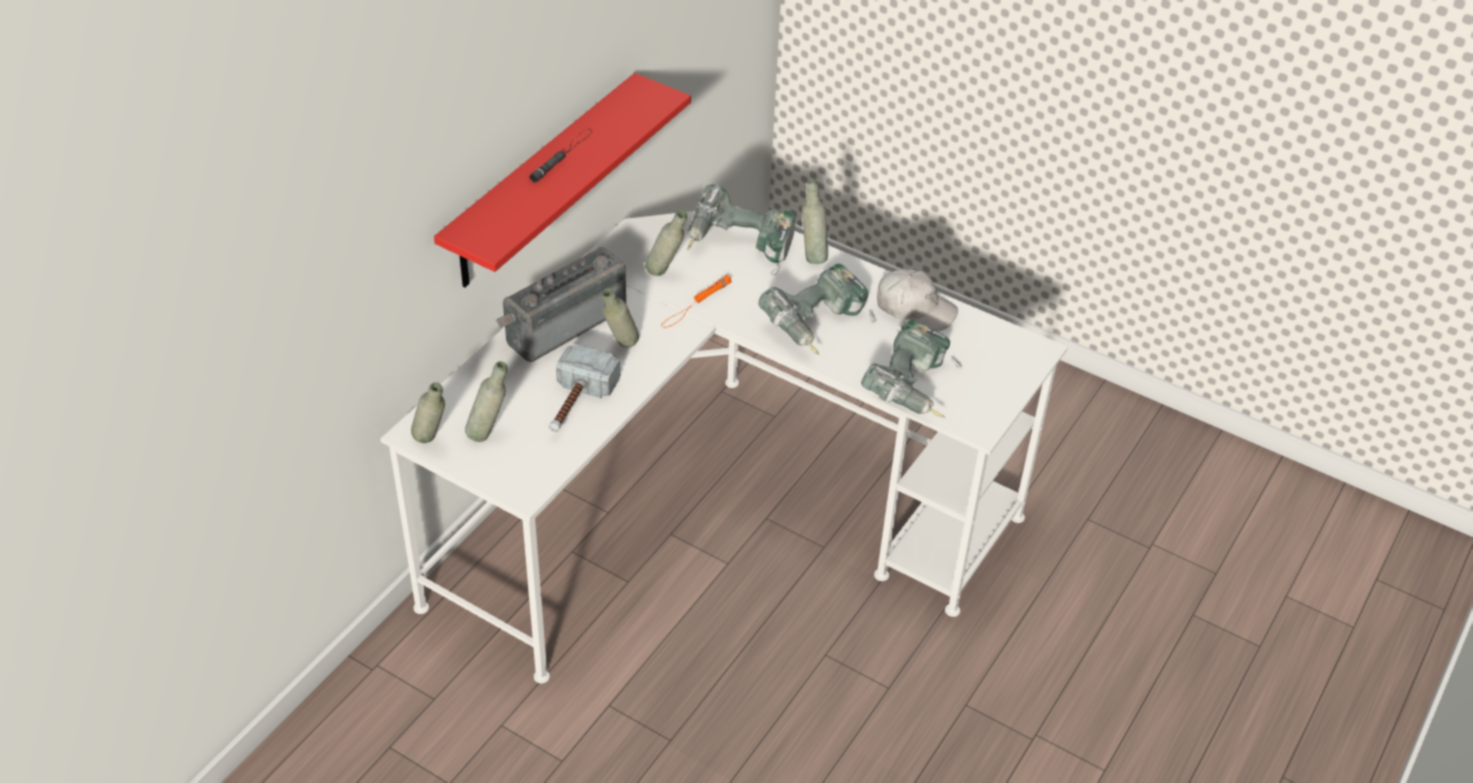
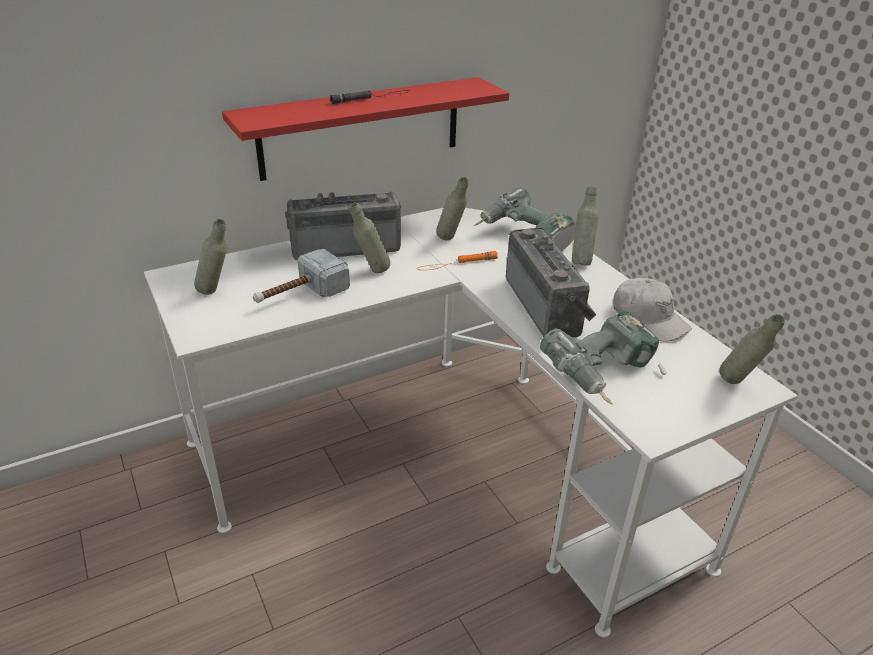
camera: 30 degrees right, 10 degrees down
(432, 443) = (172, 285): grey bottle -> grey bottle (738, 386)
(818, 327) = (547, 306): power drill -> radio

